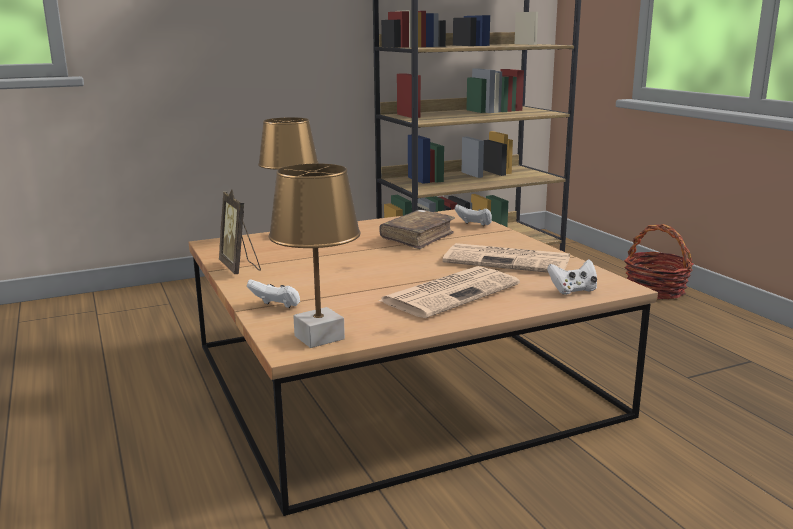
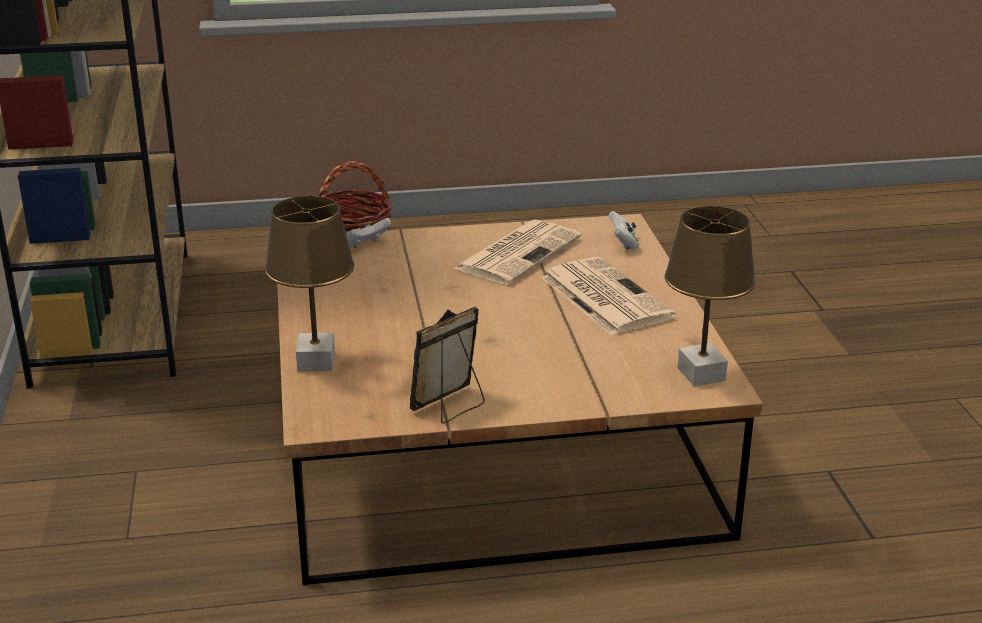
camera: 75 degrees left, 10 degrees up
(240, 268) = (450, 406): picture frame -> picture frame turned 150 degrees clockwise
(276, 306) = (606, 390): white game controller -> none
(417, 238) = (397, 284): brown book -> none

